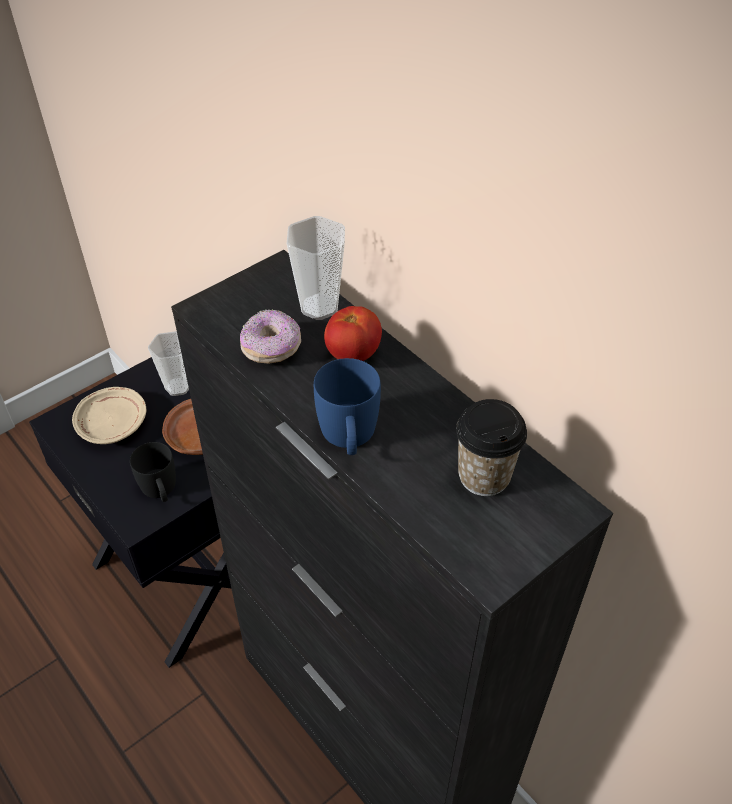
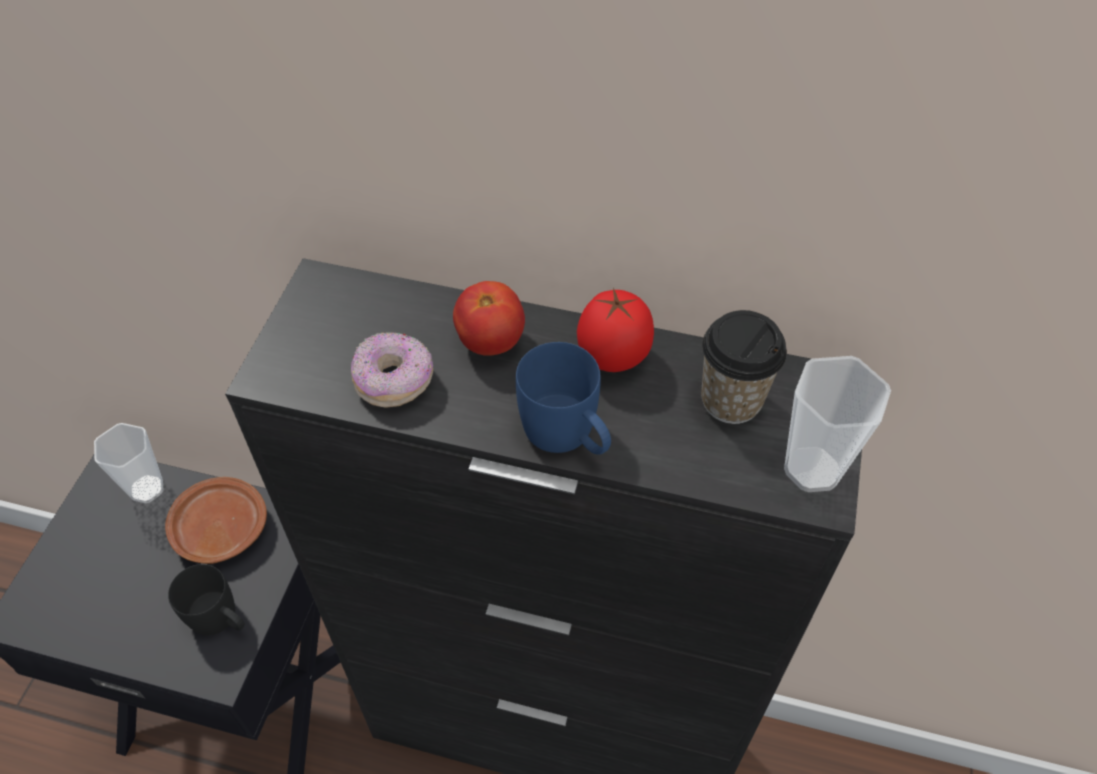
camera: 35 degrees left, 5 degrees up
(112, 423) = (95, 576): beige plate -> none
(319, 307) = (406, 306): cup -> cup (812, 469)
(425, 405) = (612, 357): none -> tomato

